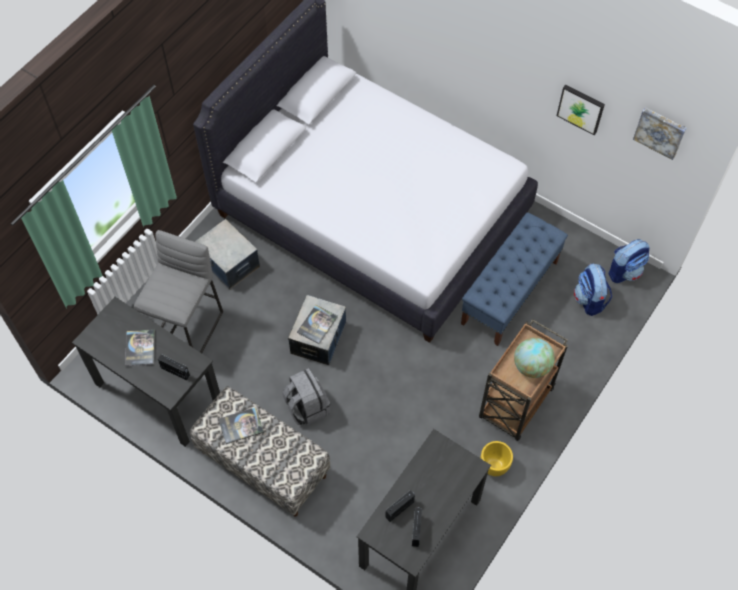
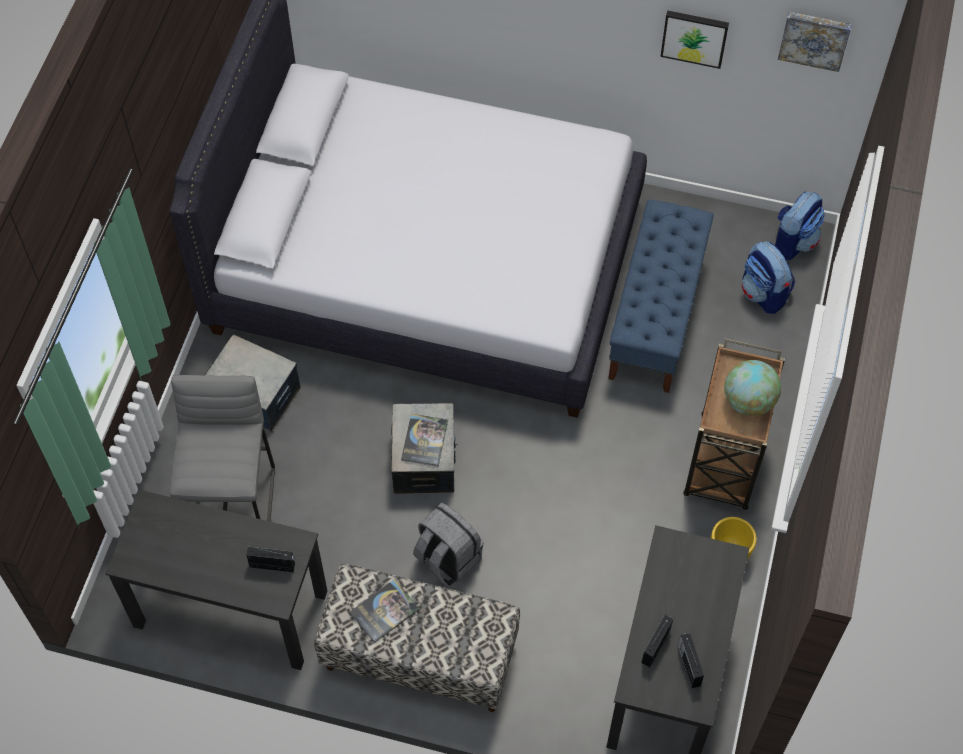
camera: 20 degrees left, 0 degrees up
(140, 348) = (208, 549): book -> none

